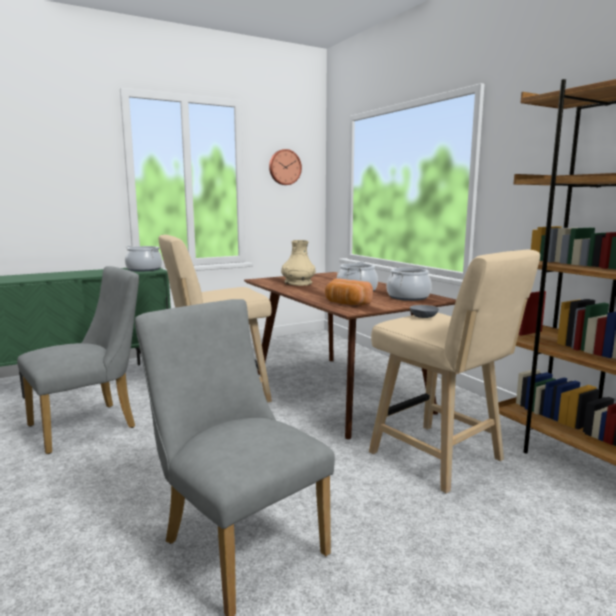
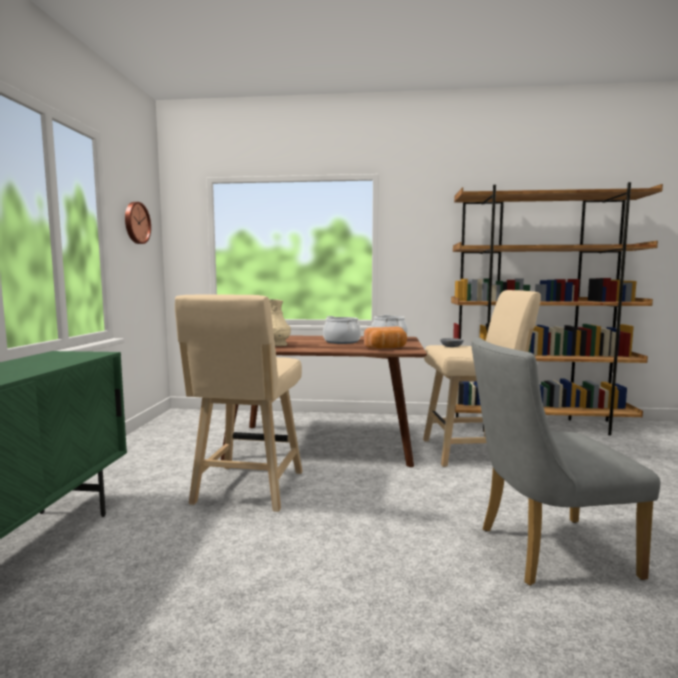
camera: 55 degrees left, 5 degrees down
(90, 425) = (193, 588): grey chair -> none
(144, 269) = (70, 355): cooking pot -> none

